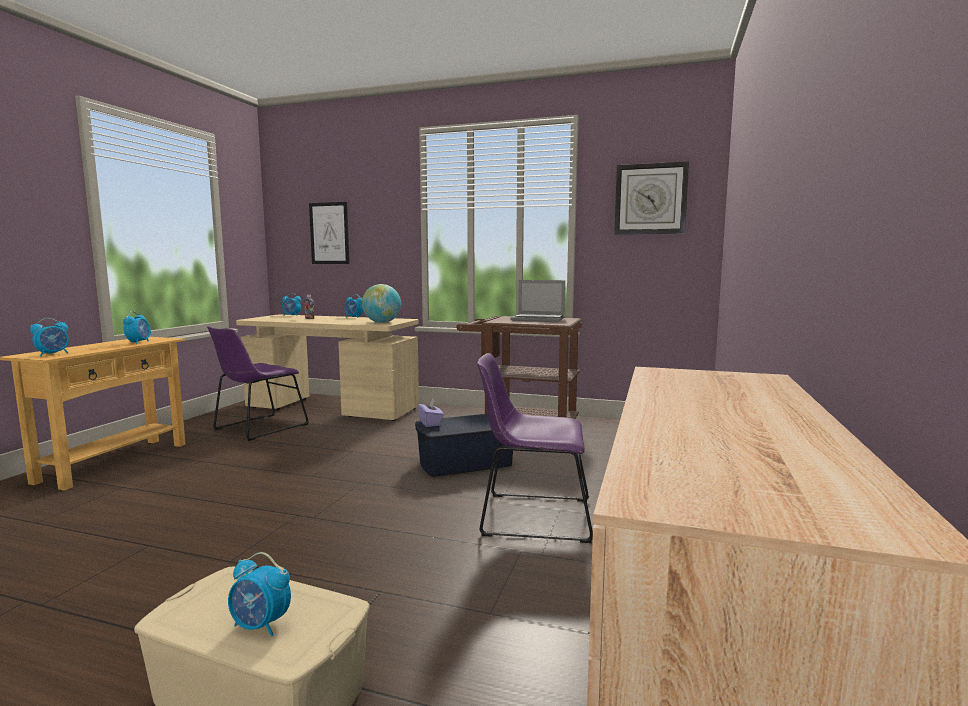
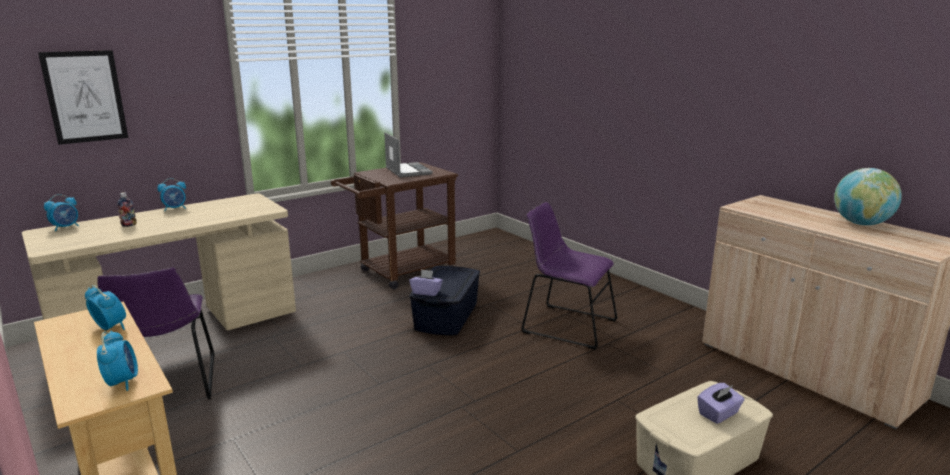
camera: 55 degrees left, 10 degrees up
(261, 625) = (719, 414): alarm clock -> purple tissue box
(382, 322) = (256, 208): globe -> globe (861, 223)
(531, 516) = (565, 325): purple chair -> purple chair turned 75 degrees clockwise
(539, 319) = (407, 171): laptop -> laptop turned 75 degrees counterclockwise
(650, 199) = (452, 48): wall clock -> none

